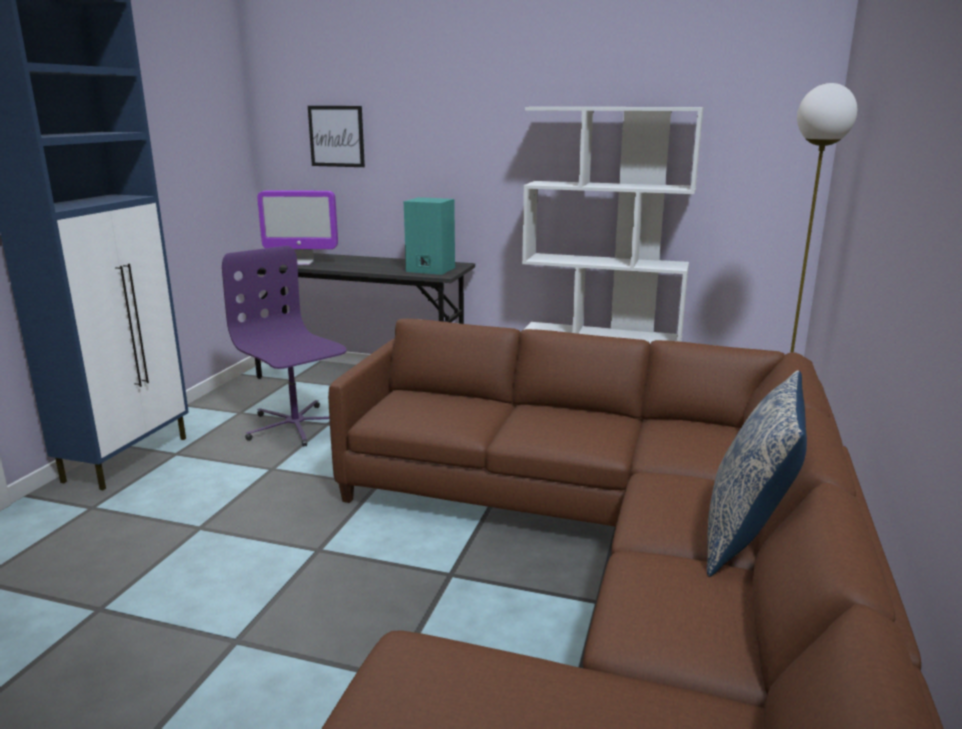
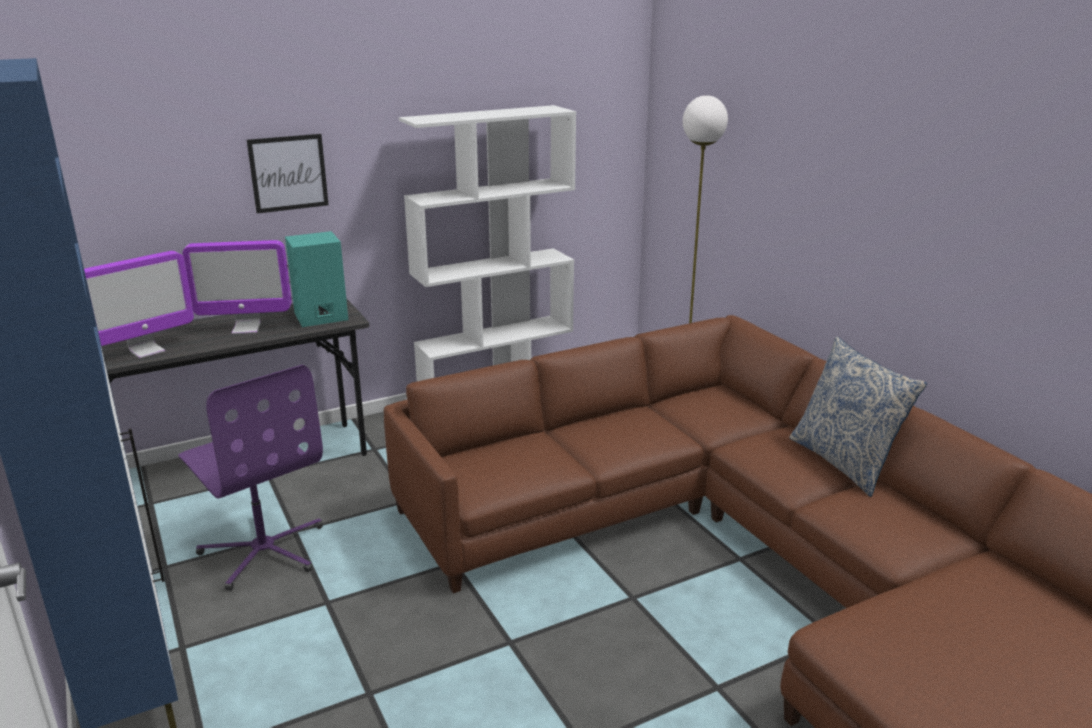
camera: 45 degrees left, 5 degrees up
(295, 426) = (264, 550): purple office chair -> purple office chair turned 135 degrees counterclockwise
(336, 136) = (135, 175): picture -> picture (288, 173)
(375, 265) = (246, 328): none -> monitor

